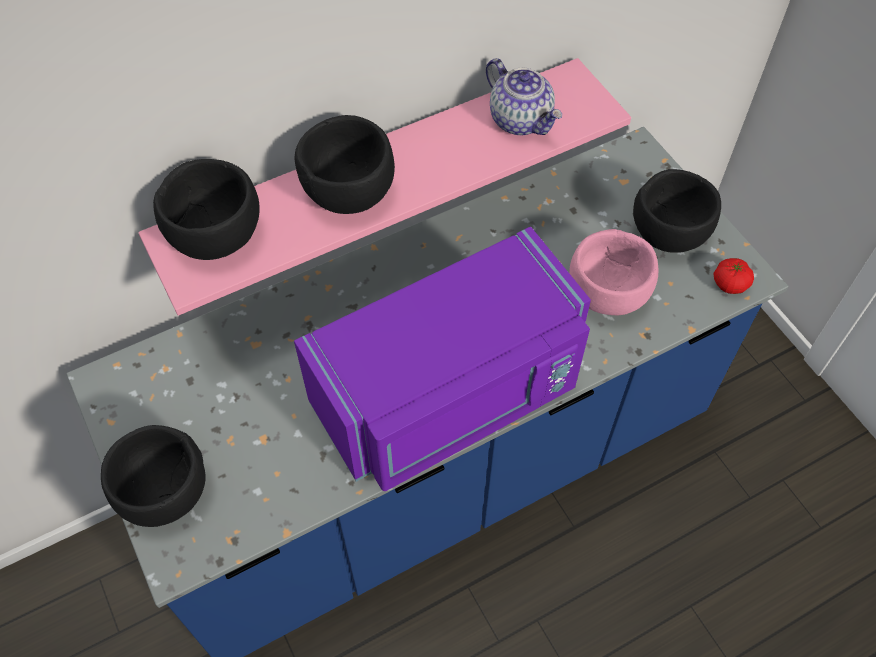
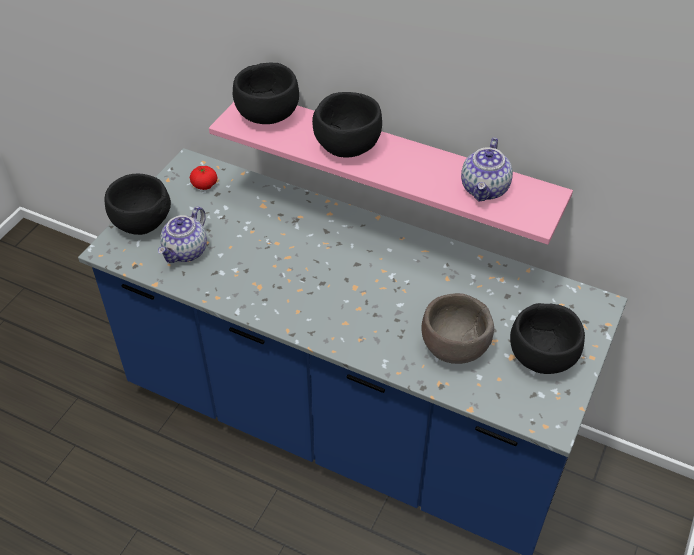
camera: 55 degrees right, 10 degrees down
(260, 468) = (186, 252): none -> teapot
(450, 397) = (301, 308): purple microwave -> none
(608, 294) = (454, 348): pink bowl -> brown bowl
(730, 284) = (533, 414): tomato -> tomato (204, 185)

